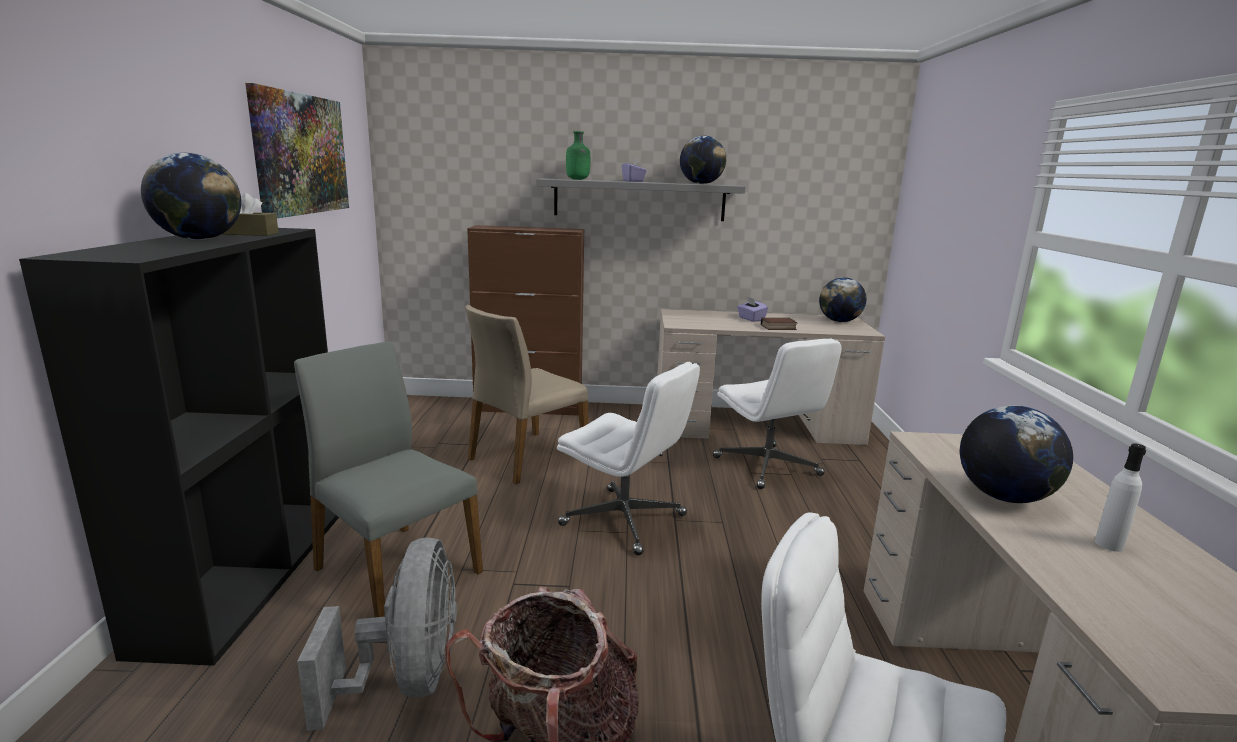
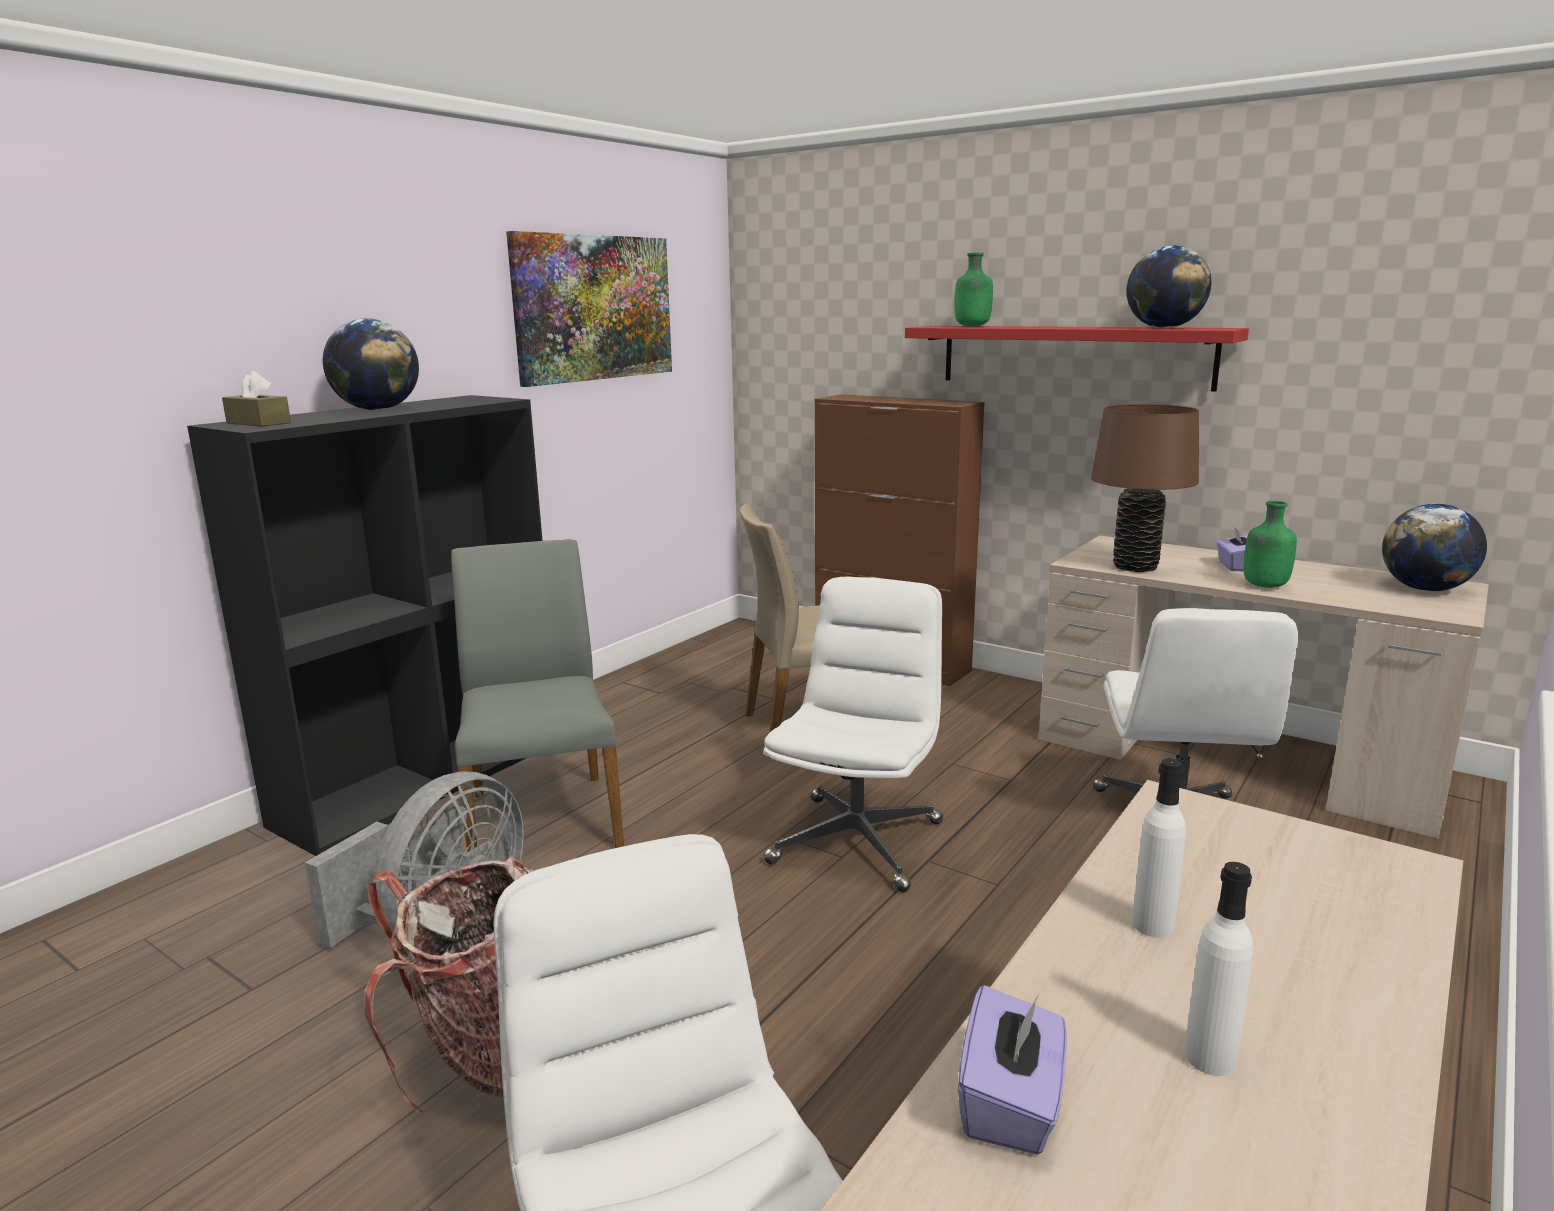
camera: 35 degrees right, 0 degrees up
(249, 233) = (444, 404): brown tissue box -> brown tissue box (258, 423)
(625, 520) = (857, 841): white office chair -> white office chair turned 135 degrees counterclockwise
(633, 181) = (1054, 327): purple tissue box -> purple tissue box (1011, 1104)
(639, 200) = (1073, 356): grey shelf -> red shelf
(707, 324) = (1135, 567): none -> brown table lamp
(778, 327) = (1264, 586): book -> green bottle
(1003, 497) = (1153, 925): globe -> white bottle

